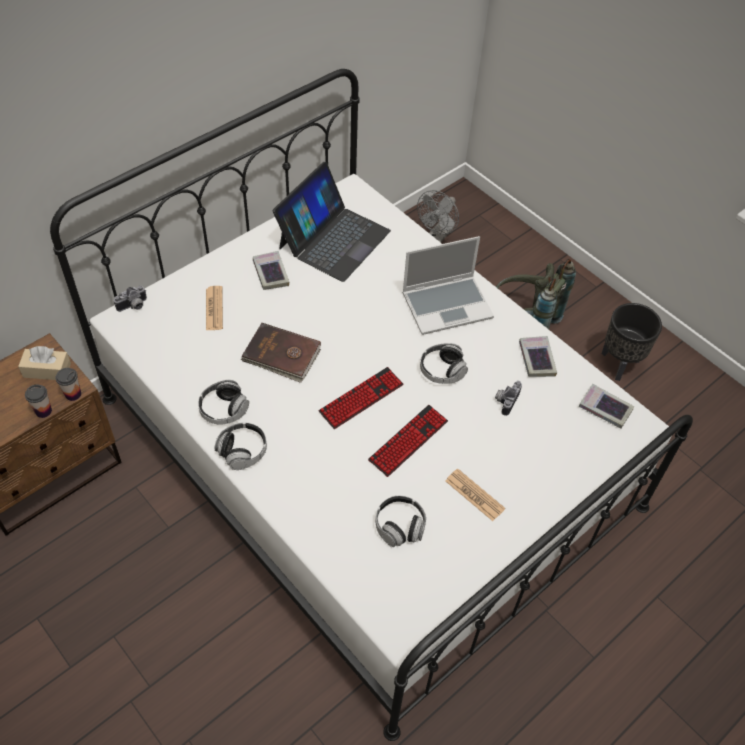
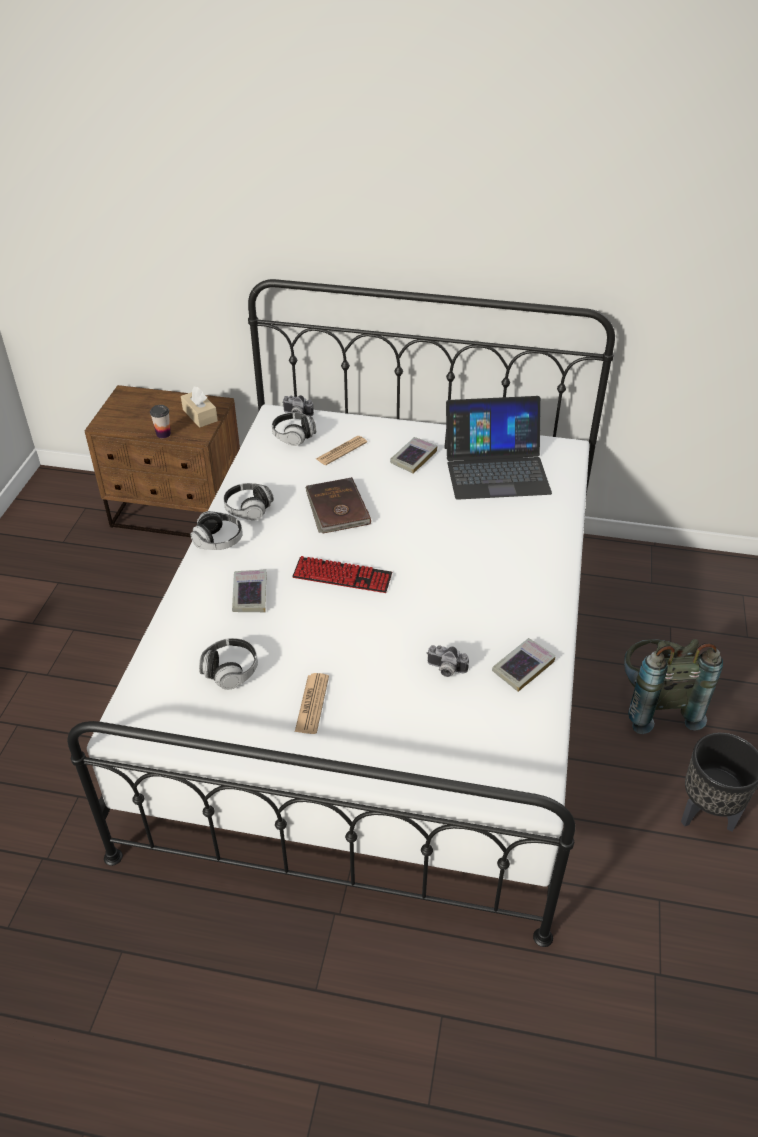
camera: 55 degrees right, 10 degrees down
(73, 394) = (191, 437): cup -> none
(408, 441) = (327, 629): keyboard -> none
(437, 236) = (674, 582): grey fan -> none
(442, 370) = (430, 609): headphones -> headphones (294, 436)
(447, 305) = (512, 573): laptop -> none
(505, 400) = (445, 670): camera -> camera turned 150 degrees counterclockwise
(605, 409) = (521, 752): book -> book (249, 594)

